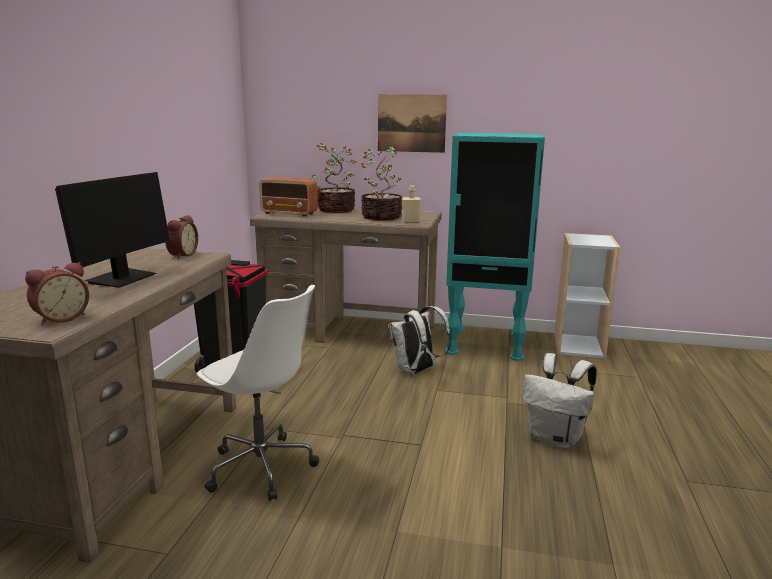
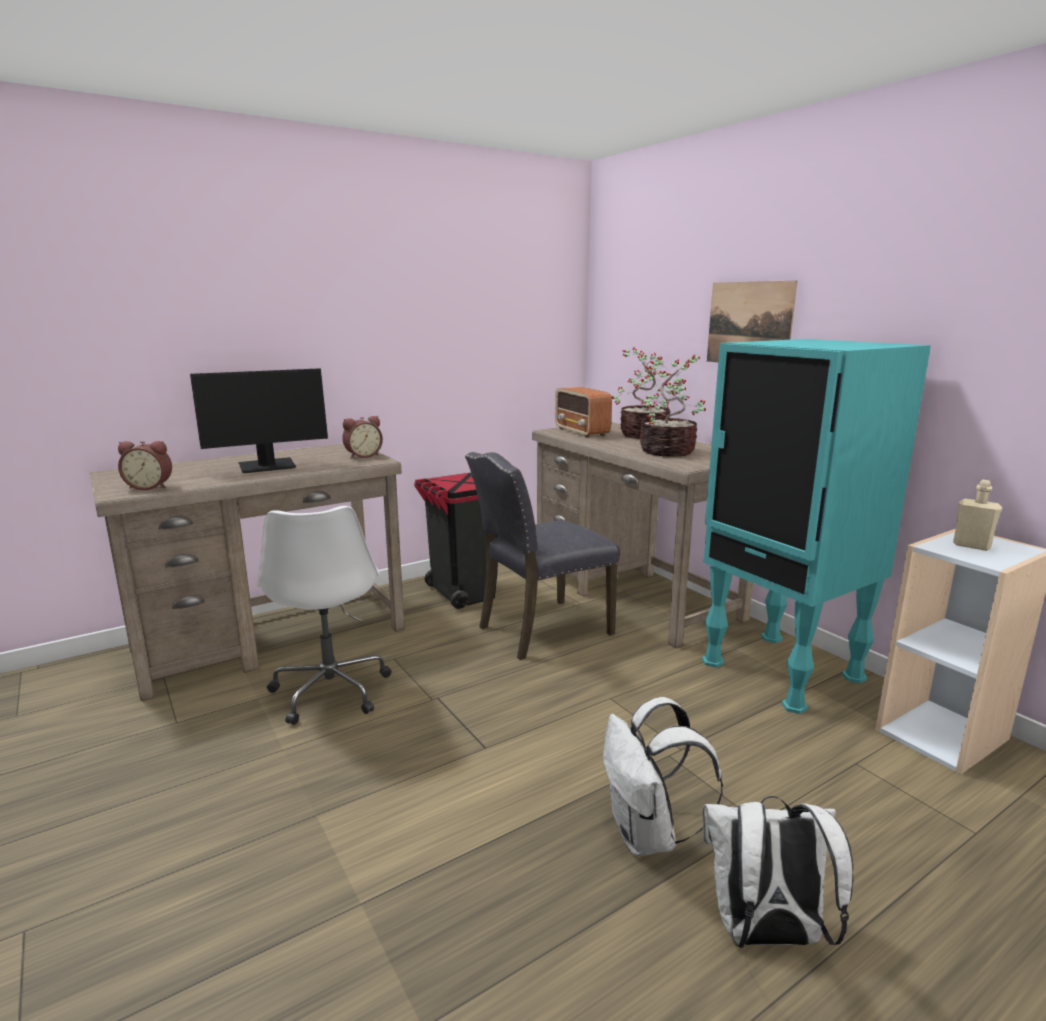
camera: 45 degrees right, 0 degrees up
(334, 371) = (541, 630): none -> grey chair
(411, 222) = (682, 463): beige bottle -> beige bottle (971, 545)
(416, 371) = (626, 666): white backpack -> white backpack (764, 934)

